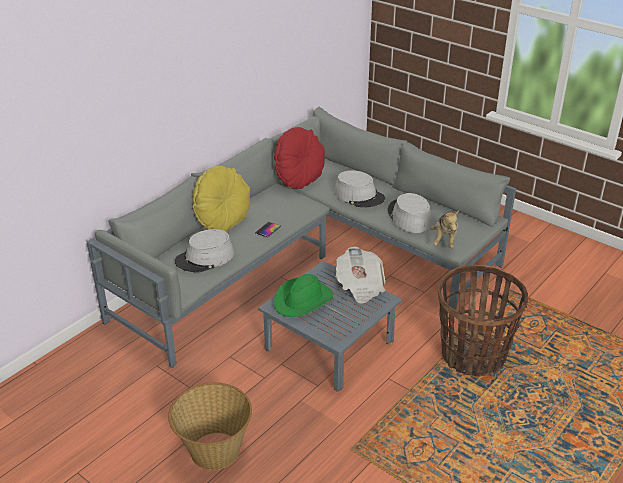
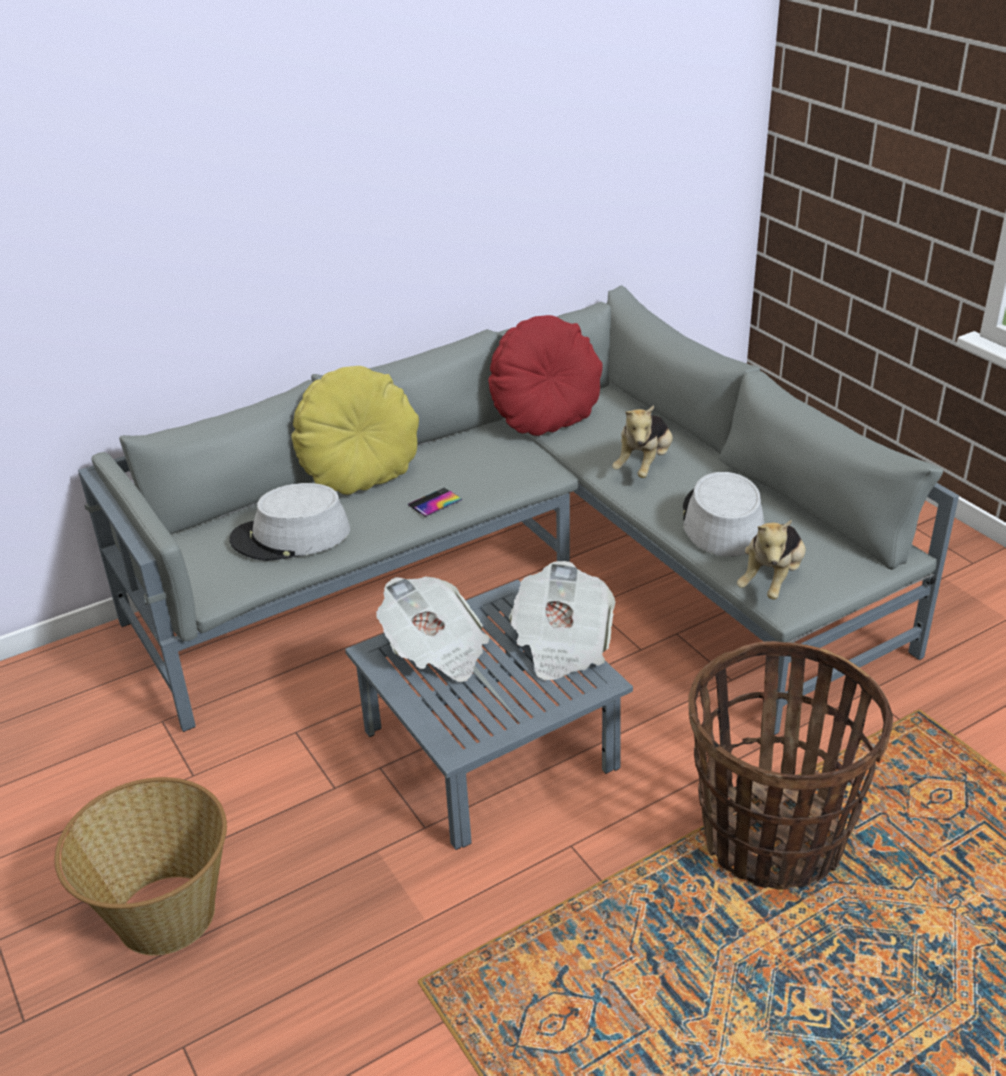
camera: 20 degrees right, 0 degrees up
(303, 300) = (436, 651): green hat -> newspaper
(359, 196) = (644, 465): grey hat -> plush toy

